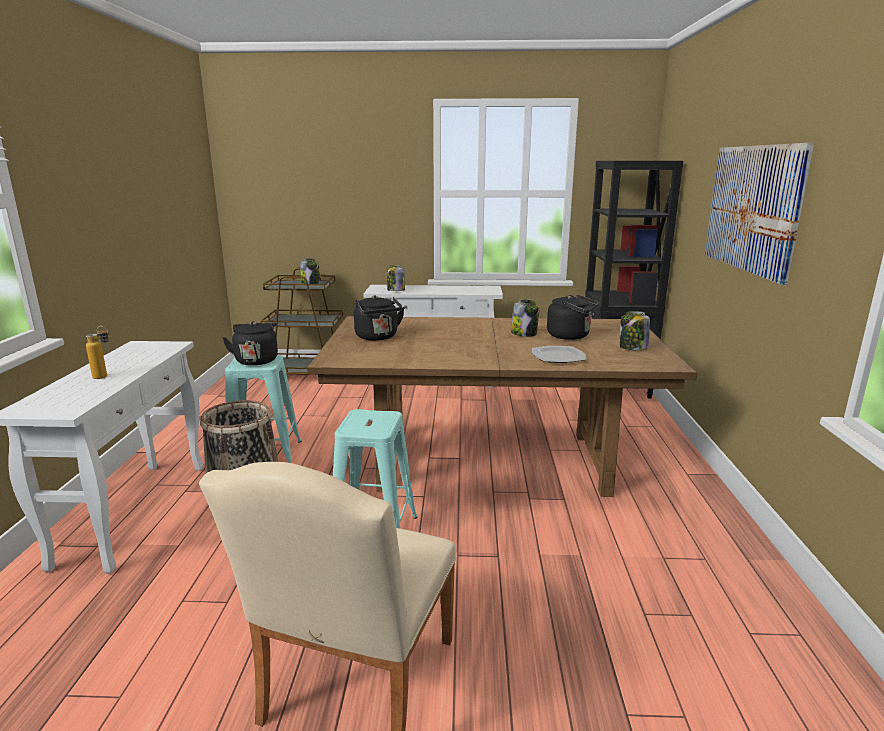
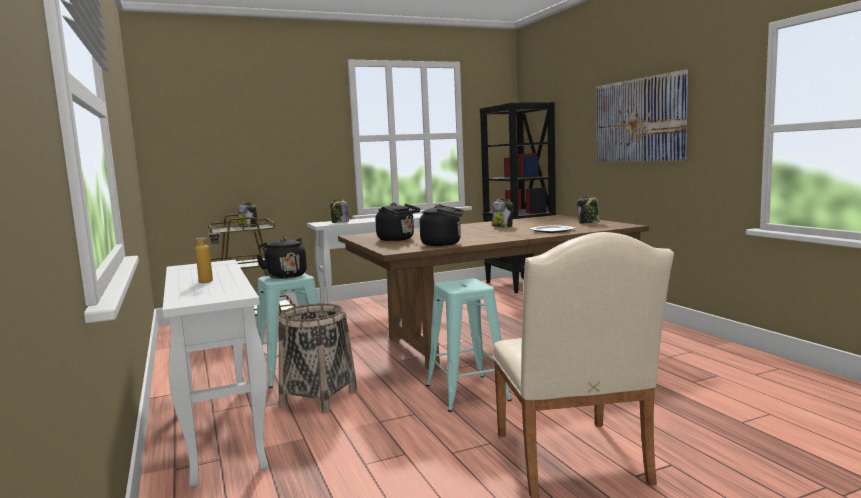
camera: 25 degrees left, 10 degrees down
(571, 336) = (536, 224): black kettle -> black kettle (444, 244)

